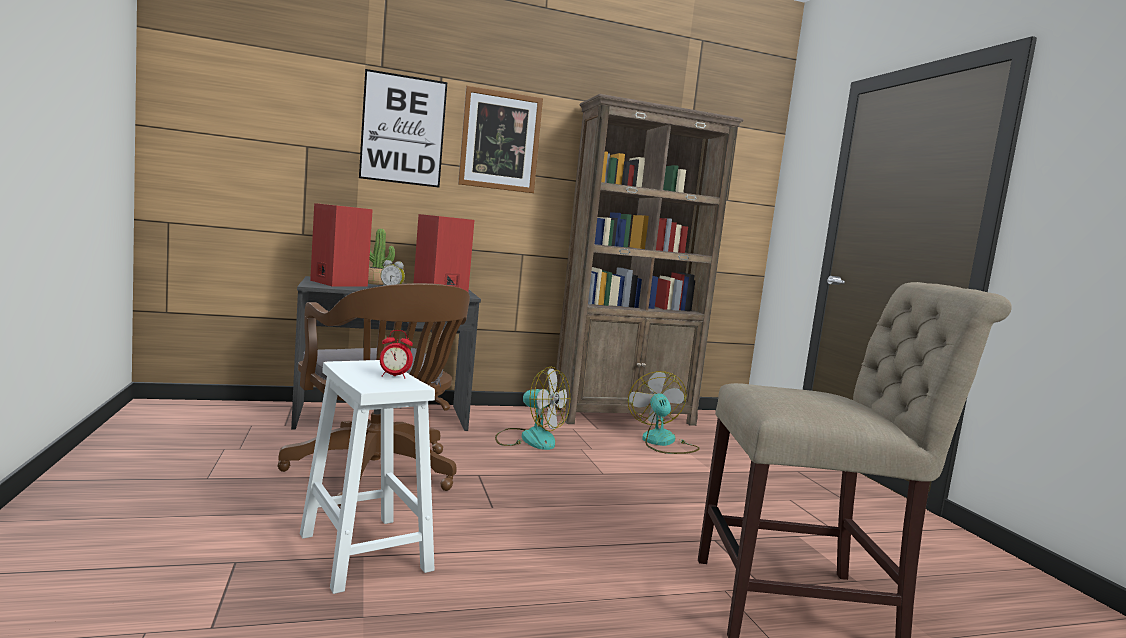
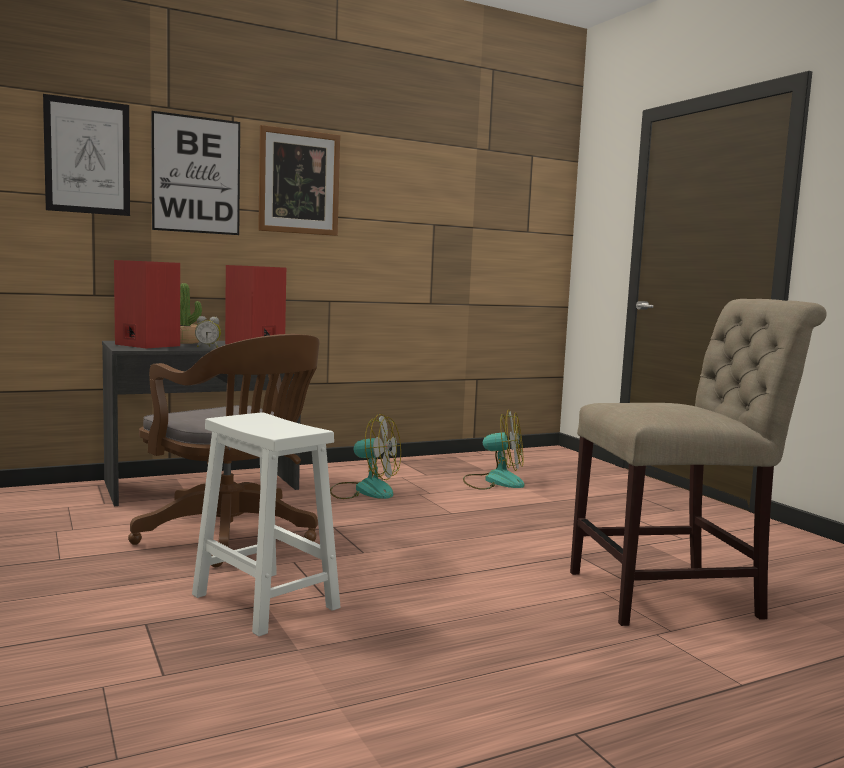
camera: 10 degrees left, 0 degrees up
(304, 109) = (87, 157): none -> picture
(394, 376) = (285, 425): alarm clock -> none
(624, 416) = (447, 461): brown bookcase -> none
(662, 443) = (494, 481): fan -> fan turned 120 degrees clockwise

